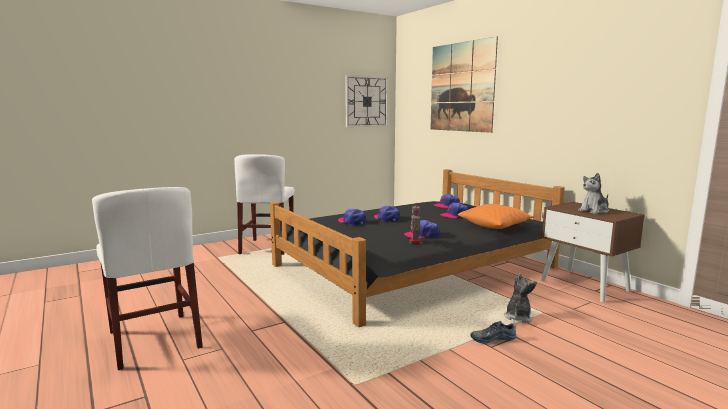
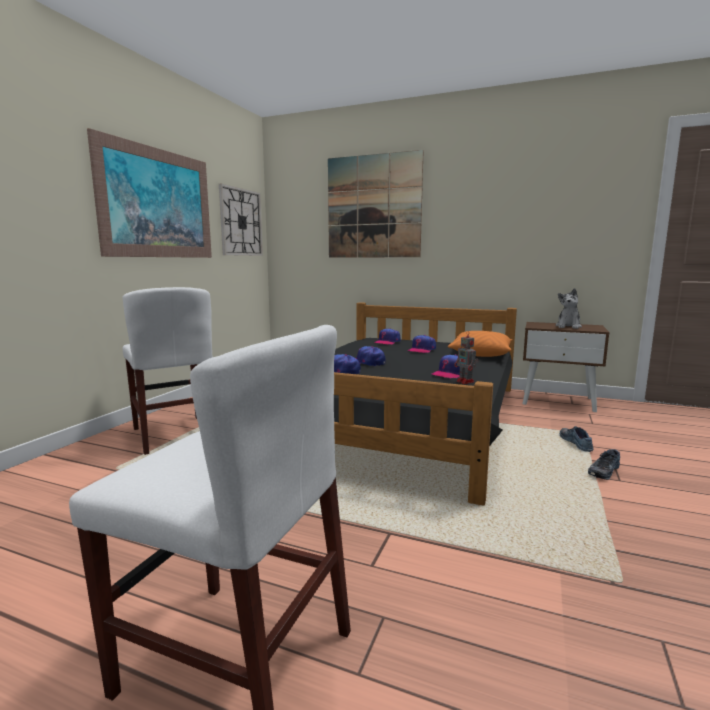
camera: 35 degrees left, 0 degrees up
(290, 95) = (158, 203): none -> picture
(518, 317) = (577, 443): plush toy -> shoe

